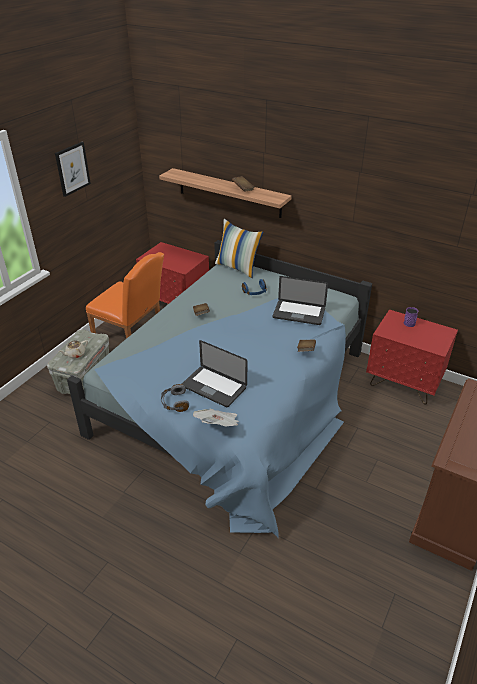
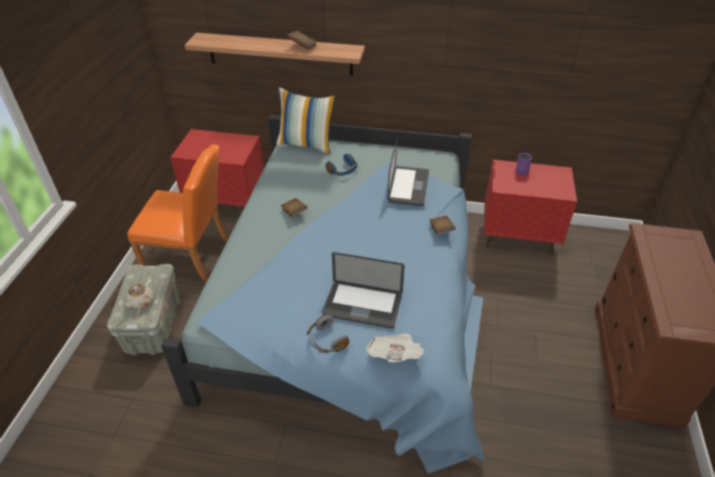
camera: 20 degrees left, 5 degrees up
(72, 169) = (73, 53): picture -> none
(299, 313) = (408, 186): laptop -> laptop turned 75 degrees counterclockwise

